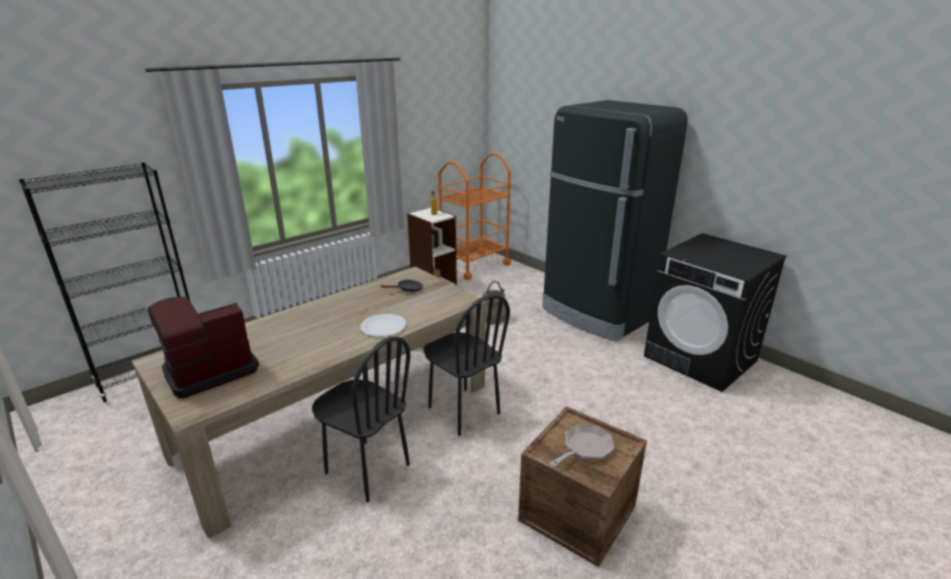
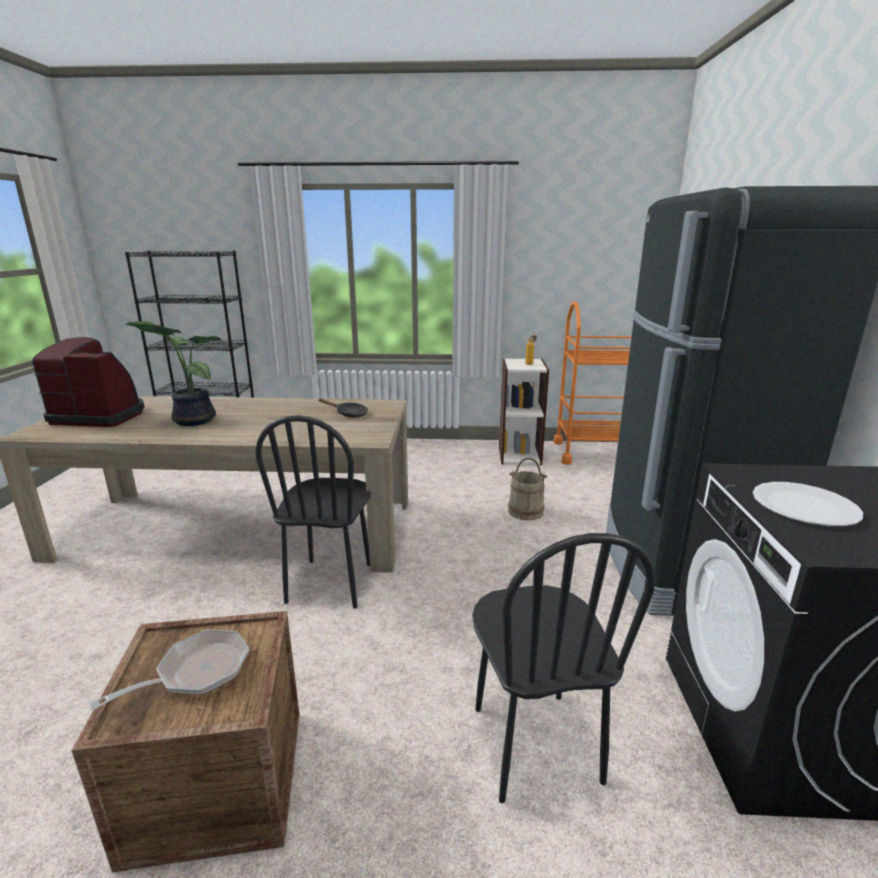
camera: 45 degrees right, 5 degrees down
(308, 339) = (192, 420): none -> potted plant
(367, 469) = (177, 581): black chair -> black chair (534, 744)
(383, 326) = (255, 432): white plate -> white plate (804, 506)
(585, 448) = (196, 672): frying pan -> frying pan turned 45 degrees counterclockwise

